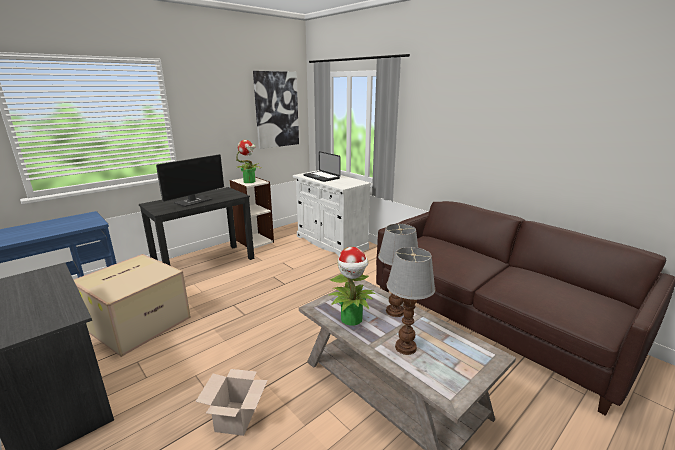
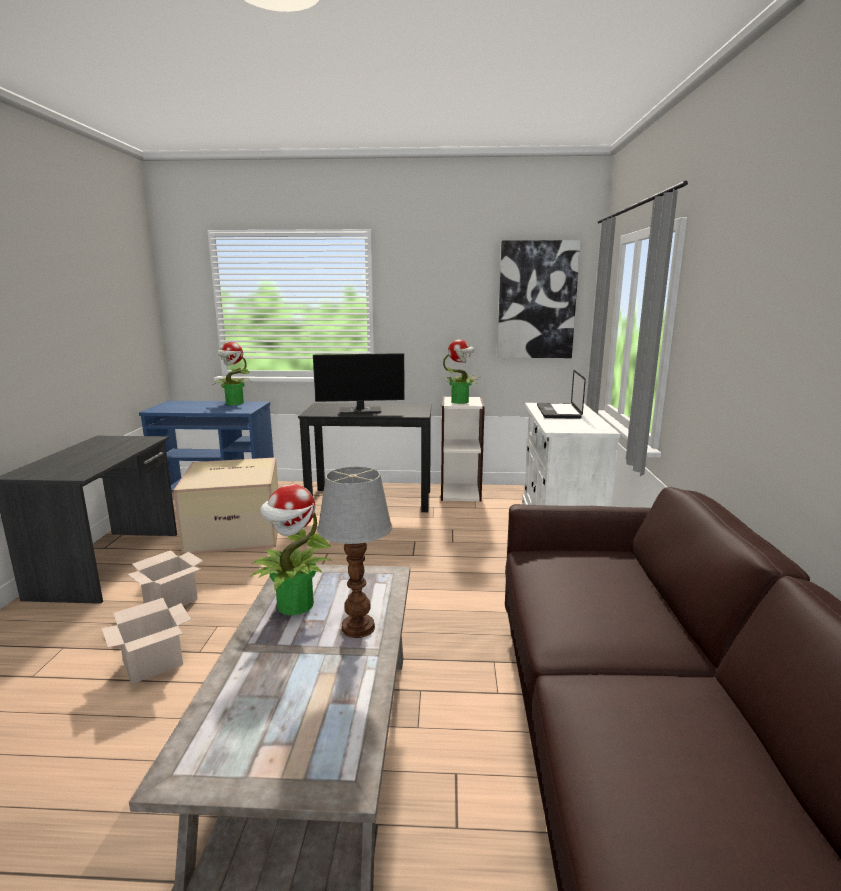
camera: 45 degrees right, 5 degrees down
(64, 220) = (234, 403): none -> potted plant
(175, 384) = (171, 601): none -> cardboard box
(405, 347) = (273, 674): table lamp -> none

